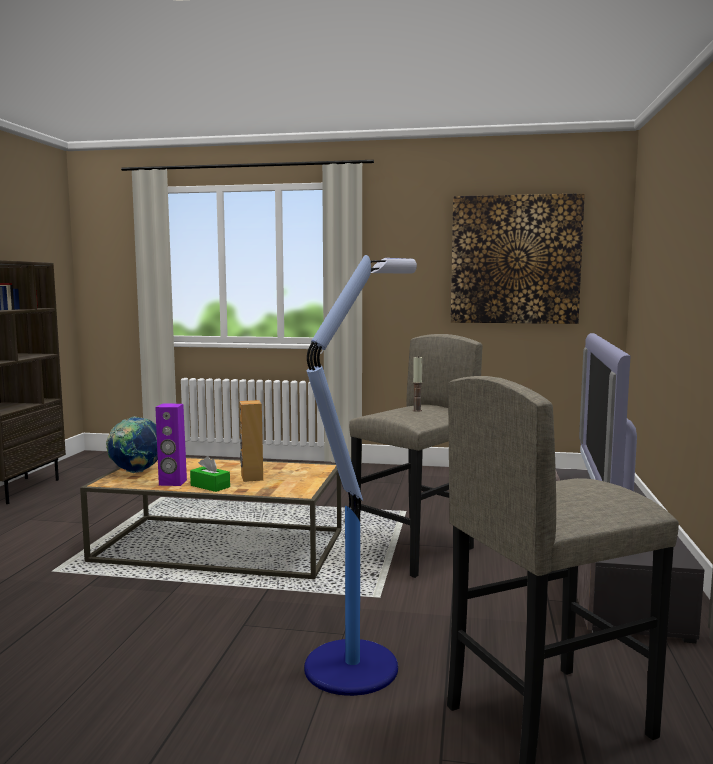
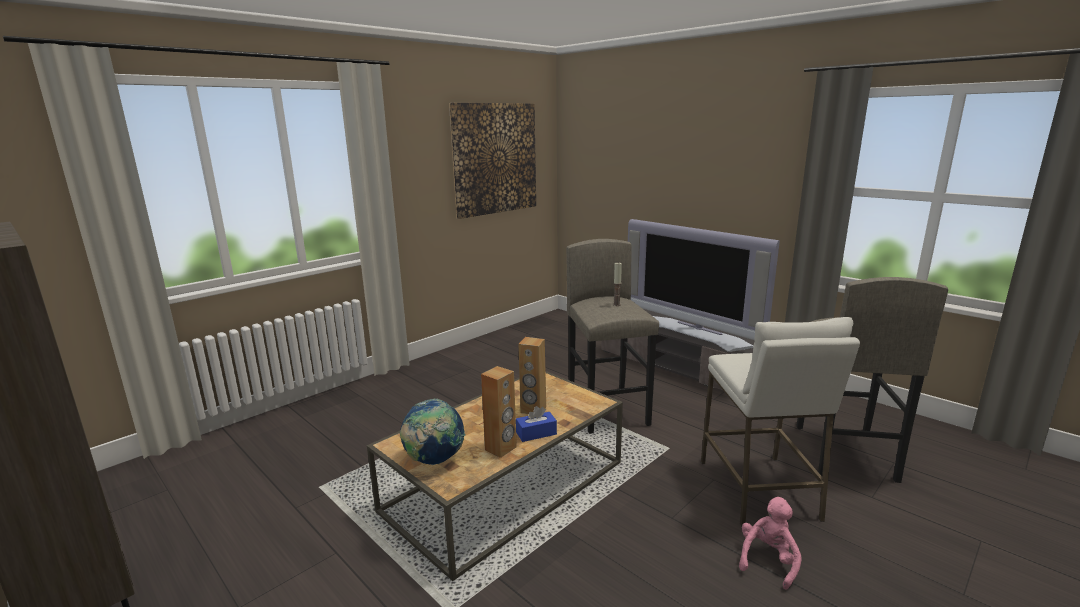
camera: 55 degrees left, 10 degrees up
(172, 482) = (501, 449): purple speaker -> brown speaker
(210, 486) = (536, 433): green tissue box -> blue tissue box
(213, 691) = (768, 560): none -> pink plush toy
(354, 665) = (759, 490): floor lamp -> white stool

